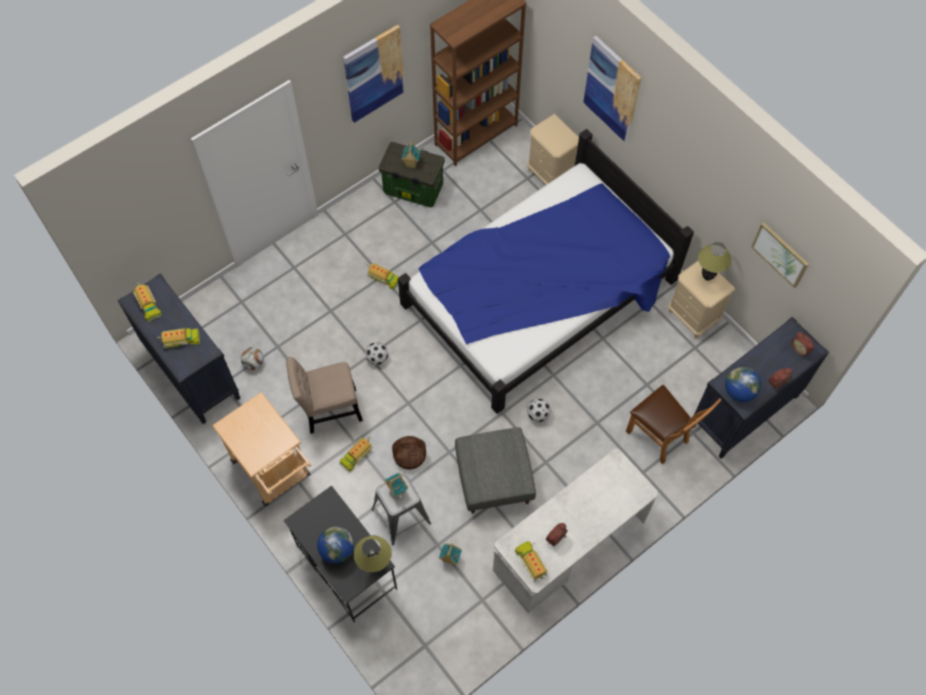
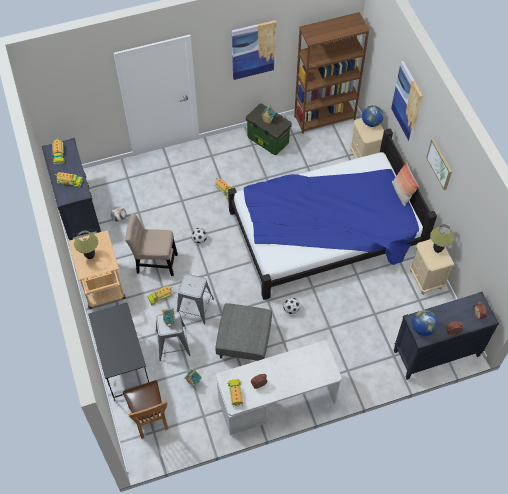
camera: 20 degrees right, 5 degrees down
(337, 550) = (113, 343): globe -> globe (371, 123)
(375, 565) = (133, 361): table lamp -> table lamp (90, 256)
(410, 455) = (195, 307): basket -> grey stool
(629, 212) = (401, 193): none -> pillow
(660, 438) = (369, 352): brown chair -> brown chair (150, 419)
(780, 254) = (481, 241): picture -> picture (439, 164)

